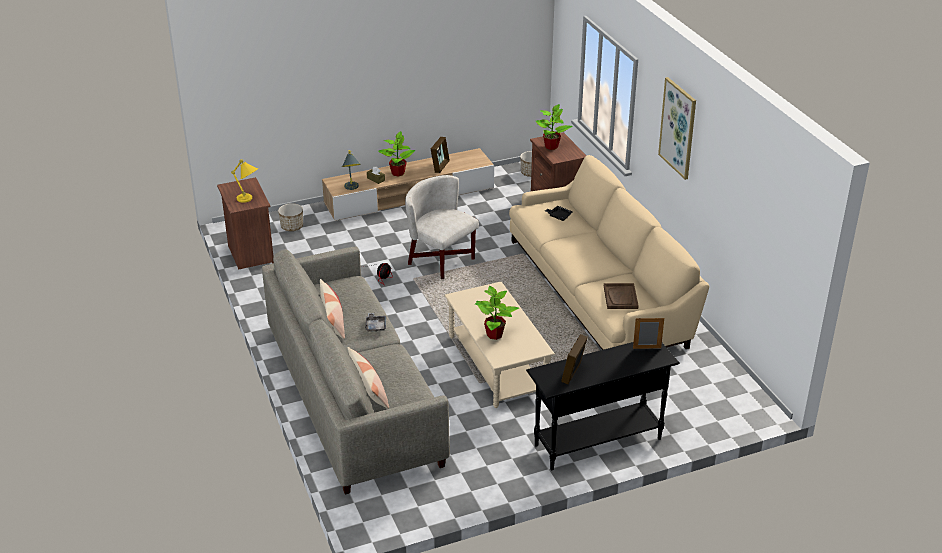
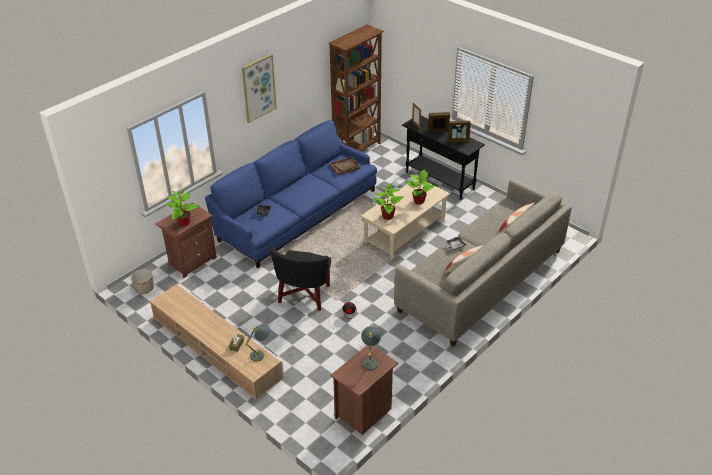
camera: 115 degrees left, 5 degrees up
(249, 200) = (370, 360): yellow table lamp -> grey table lamp
(292, 227) = (307, 404): planter -> none
(398, 173) = (218, 335): potted plant -> potted plant (387, 216)
(440, 166) = (194, 313): picture frame -> picture frame (437, 131)
(441, 260) = (304, 295): white armchair -> black armchair
(598, 291) = (297, 213): beige sofa -> blue sofa
(734, 386) = (357, 149): none -> brown bookcase

